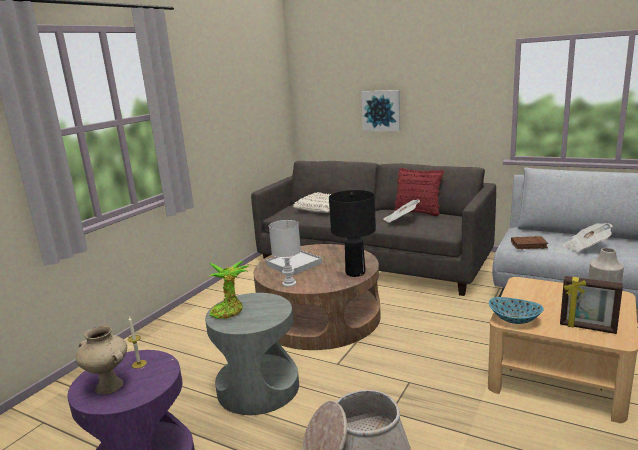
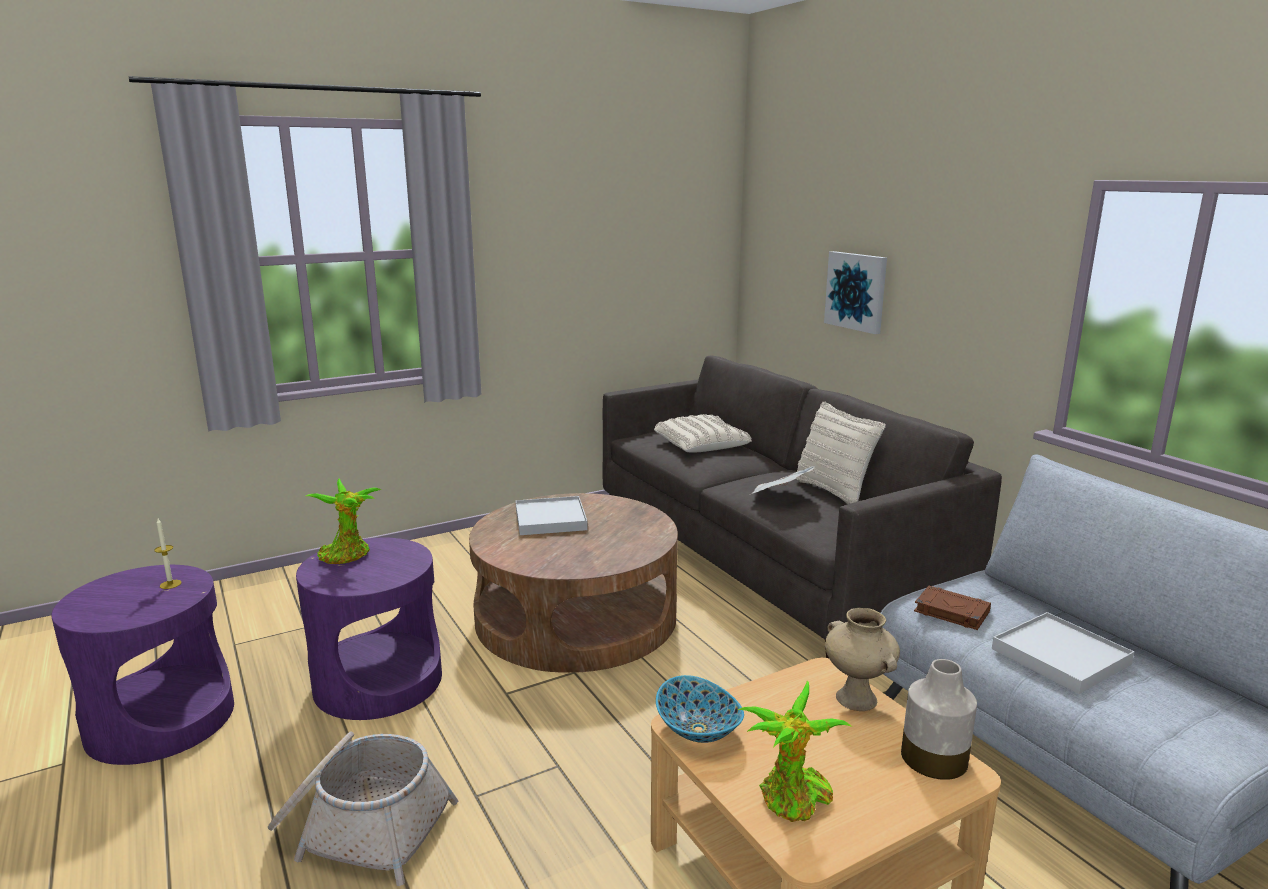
camera: 30 degrees right, 0 degrees up
(110, 386) = (111, 598): beige vase -> beige vase (858, 699)
(258, 388) = (378, 682): grey side table -> purple side table
(289, 283) = (500, 545): white table lamp -> none
(355, 273) = (604, 560): black table lamp -> none
(418, 212) = (834, 491): red pillow -> beige pillow
(586, 247) = (1060, 656): newspaper -> white tray
(587, 328) = (792, 801): picture frame -> potted plant

